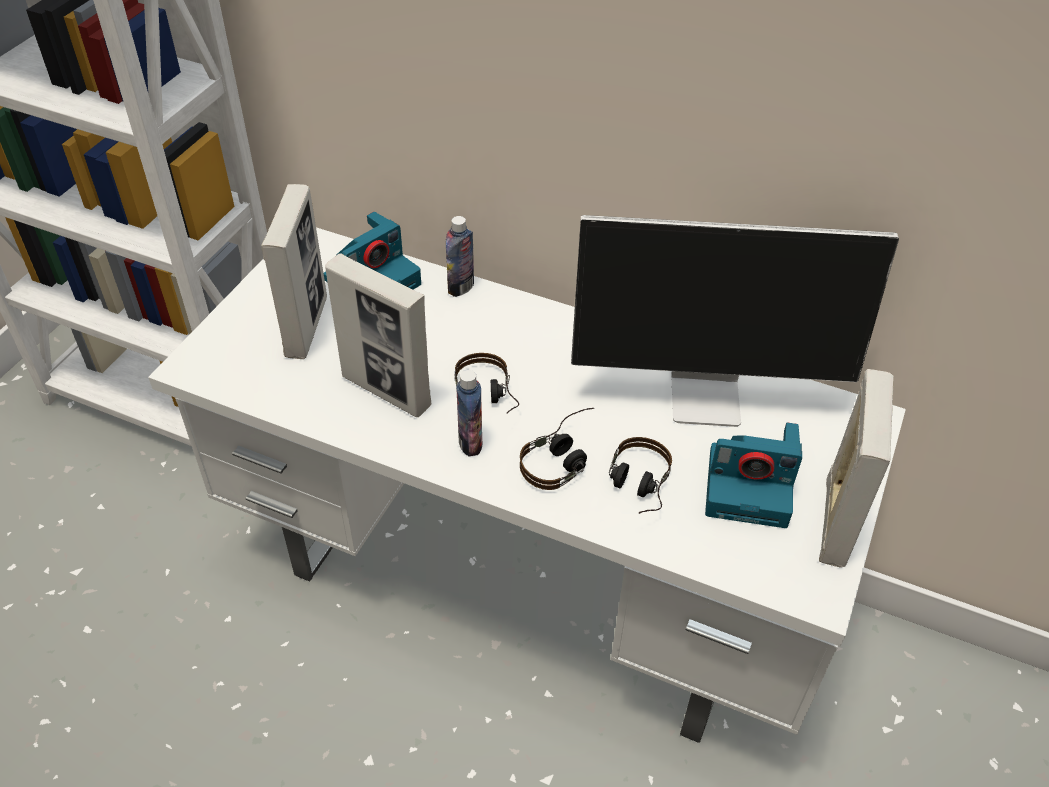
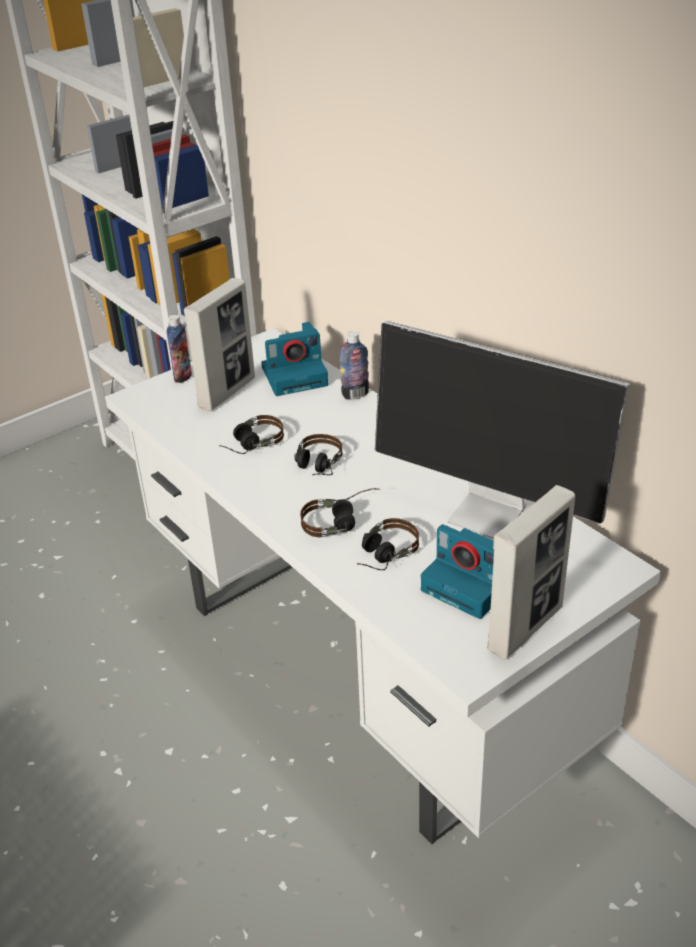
camera: 30 degrees right, 10 degrees down
(386, 391) = (249, 445): picture frame -> headphones
(470, 443) = (282, 492): bottle -> bottle (183, 376)

